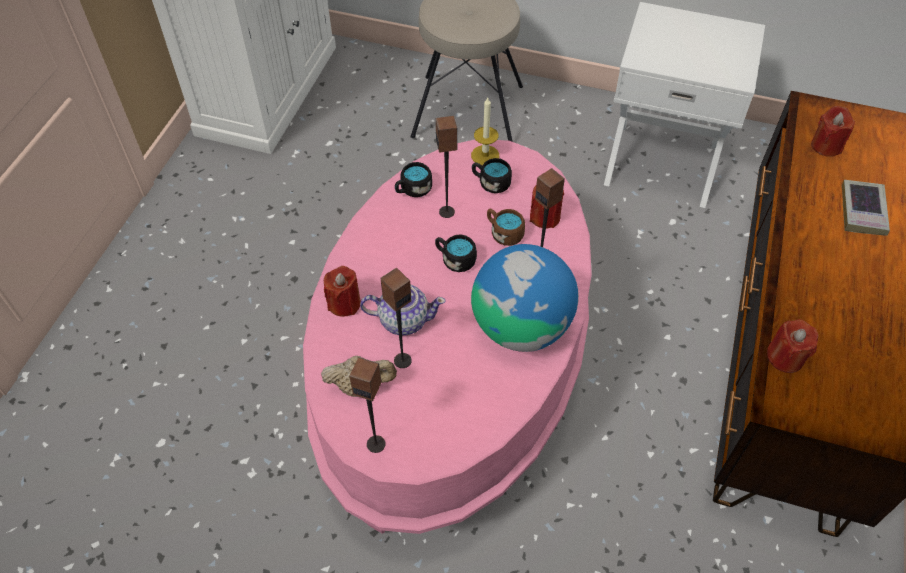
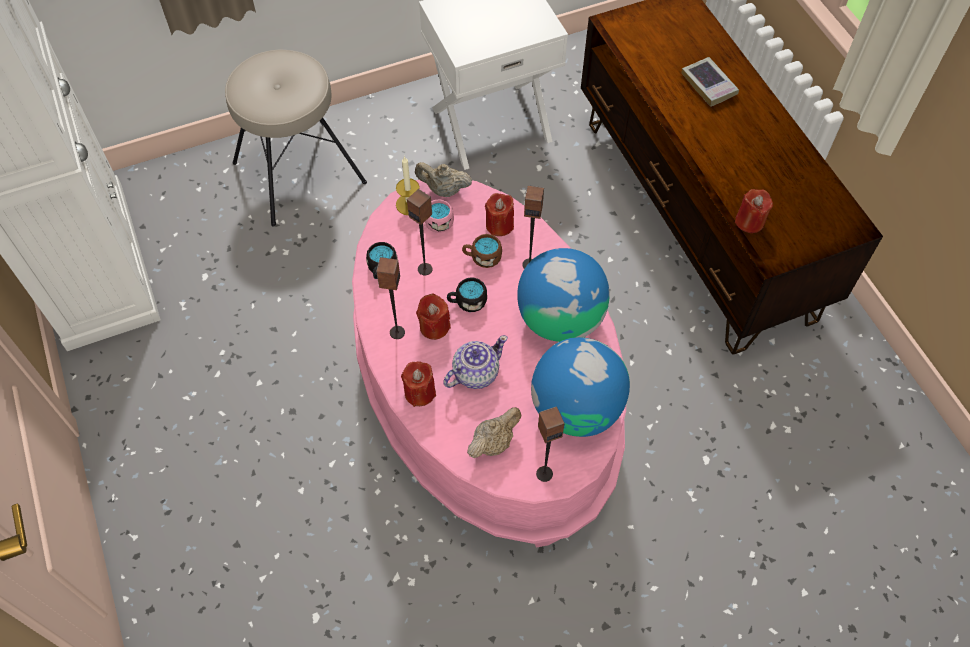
camera: 40 degrees left, 5 degrees up
(402, 360) = (503, 403): speaker -> speaker (397, 332)
(459, 411) = (576, 408): none -> globe
(490, 183) = (435, 224): black mug -> pink mug
(524, 161) = (444, 190): none -> beige teapot
(826, 146) = (647, 48): red candle -> red candle (434, 327)

